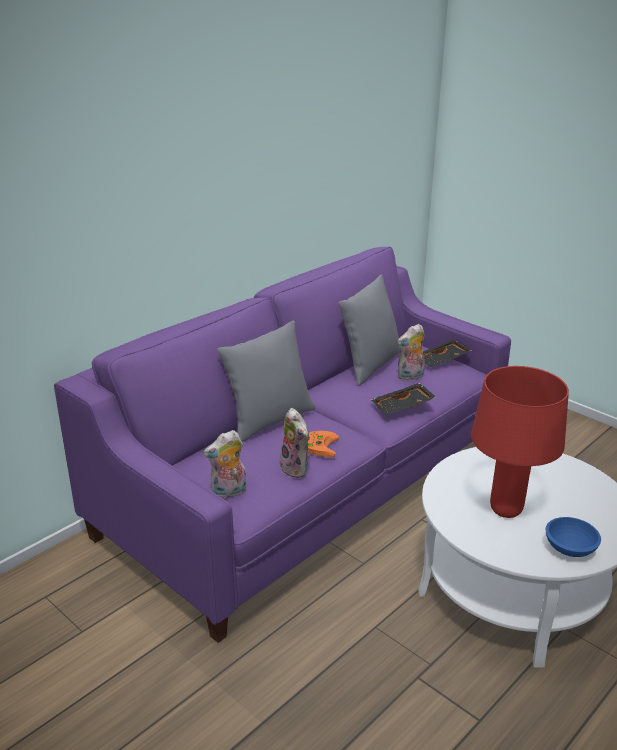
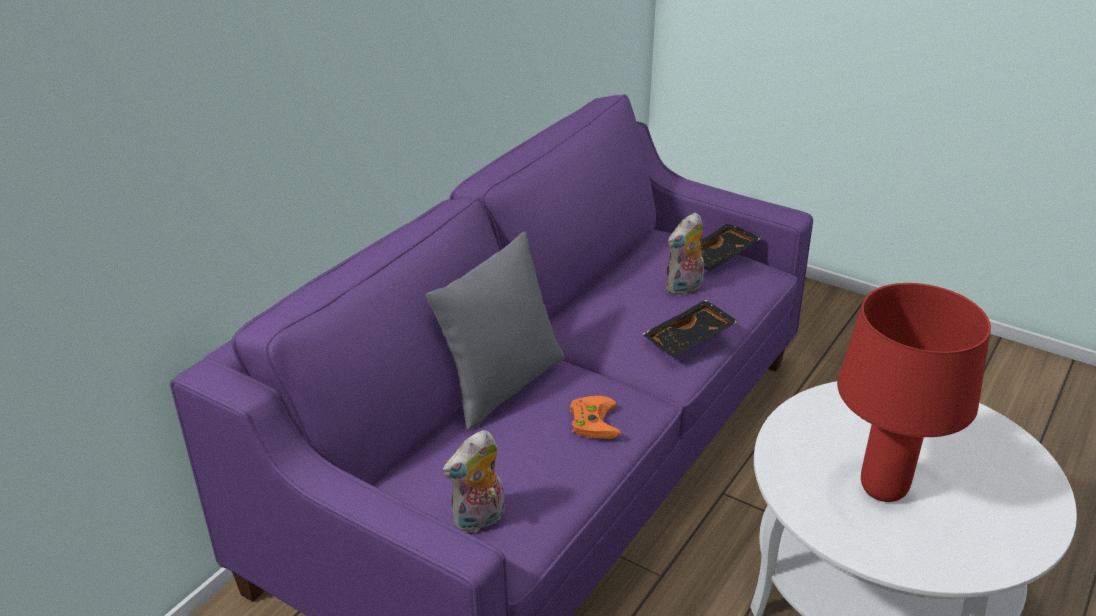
camera: 10 degrees left, 5 degrees up
(296, 468) = (569, 464): plush toy -> none
(370, 365) = (620, 276): grey pillow -> none
(570, 548) = (991, 539): blue bowl -> none

